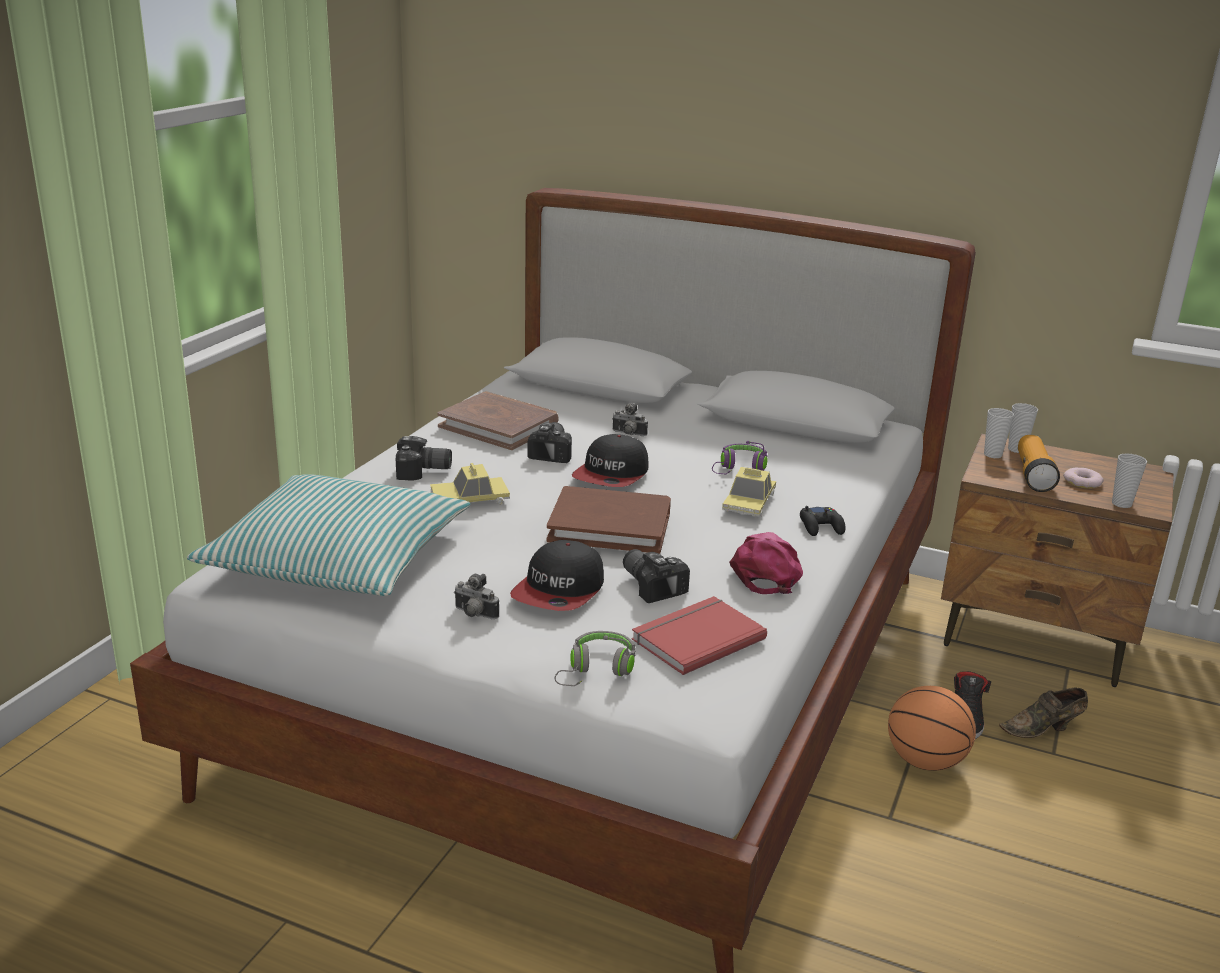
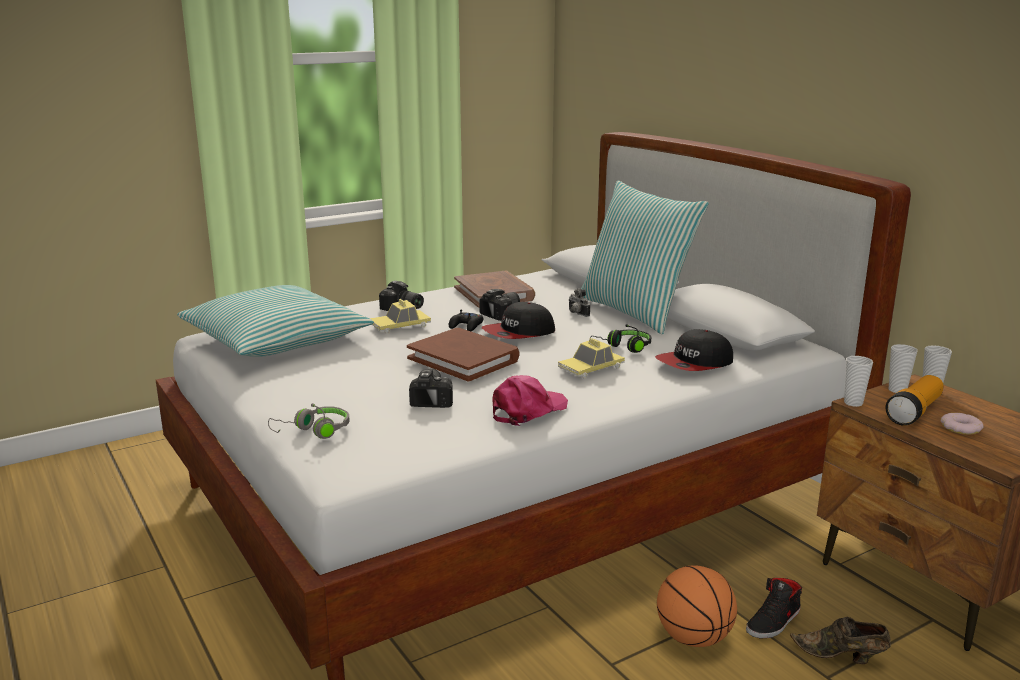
camera: 35 degrees right, 5 degrees down
(470, 499) = (400, 326): toy car -> toy car turned 45 degrees counterclockwise
(474, 615) = (298, 385): camera -> none
(559, 591) = (370, 386): cap -> cap (694, 363)
(682, 418) = (635, 312): none -> pillow
(695, 638) = (407, 433): red book -> none
(739, 468) = (623, 348): purple headphones -> black headphones
(821, 527) = (623, 395): black game controller -> black game controller (466, 326)
(1121, 504) = (976, 452): cup -> cup (853, 403)

